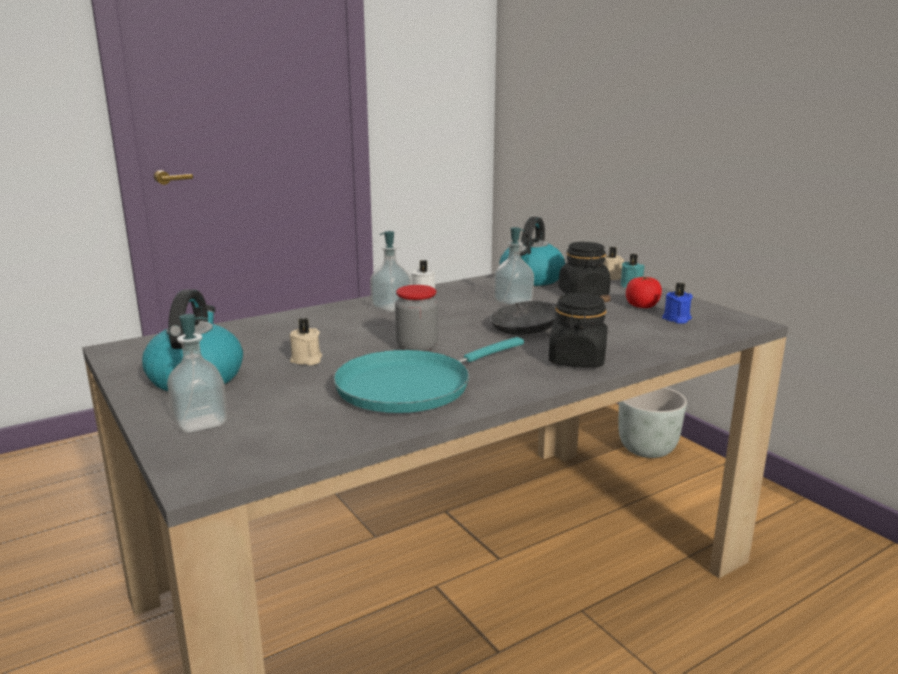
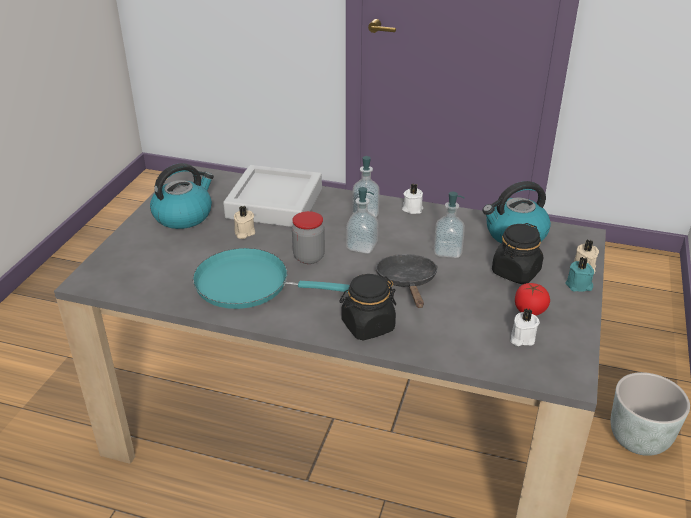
camera: 50 degrees right, 15 degrees up
(200, 422) = (137, 248): soap dispenser -> soap dispenser (361, 246)
(285, 332) = (275, 203): none -> grey tray
(534, 327) = (407, 282): black frying pan -> black frying pan turned 45 degrees clockwise
(676, 319) = (521, 338): blue candle -> white candle

